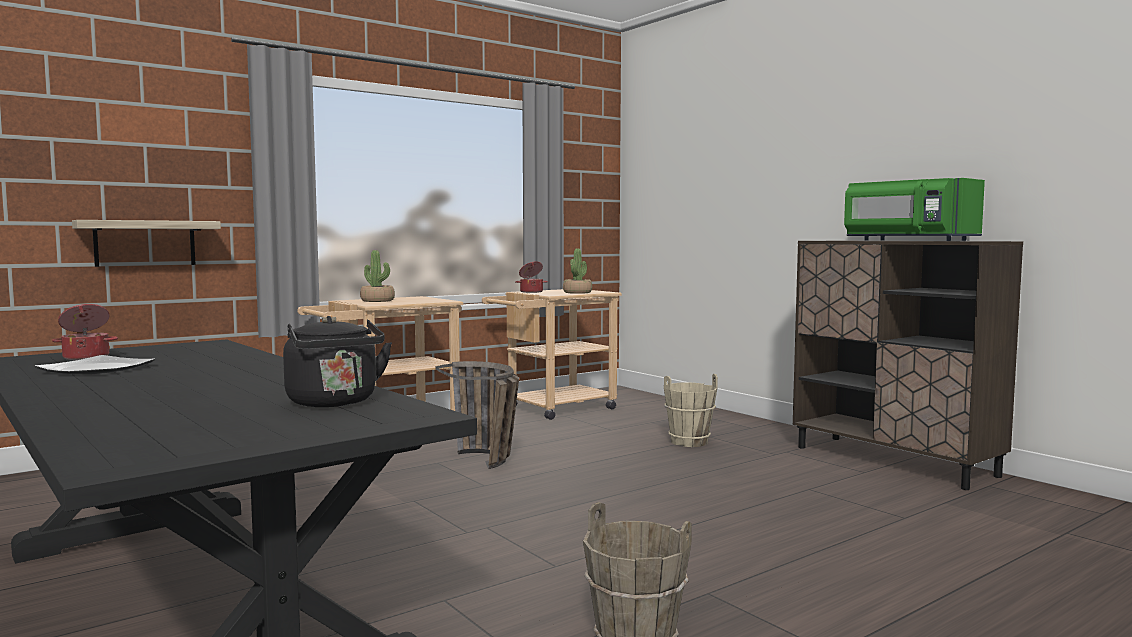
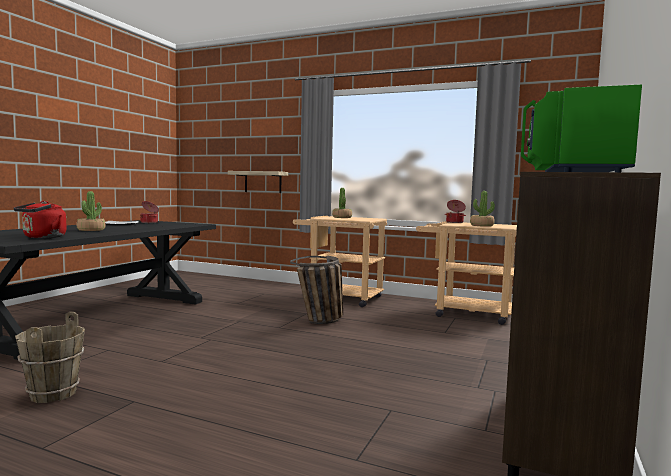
camera: 60 degrees right, 0 degrees up
(205, 382) = (91, 230): none -> potted plant
(335, 403) = (42, 237): black kettle -> red kettle
(688, 442) = (456, 356): beige bucket -> none

